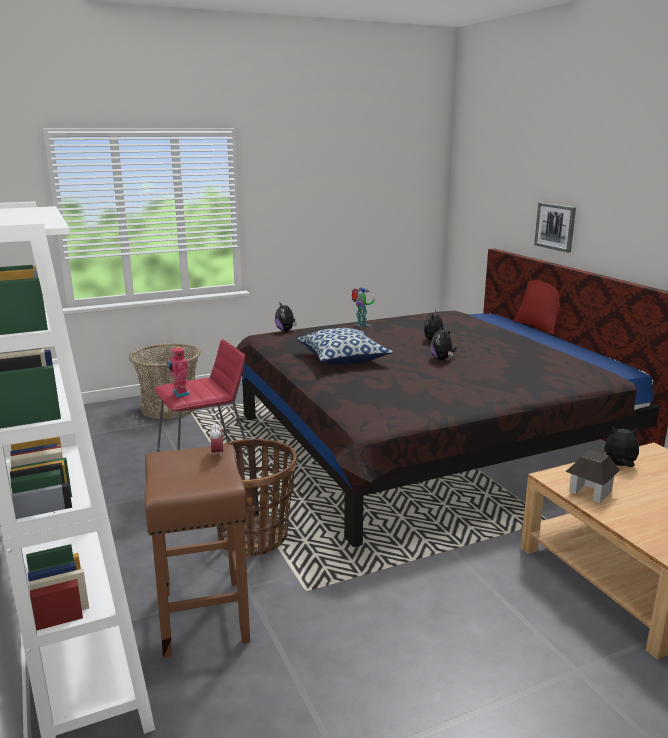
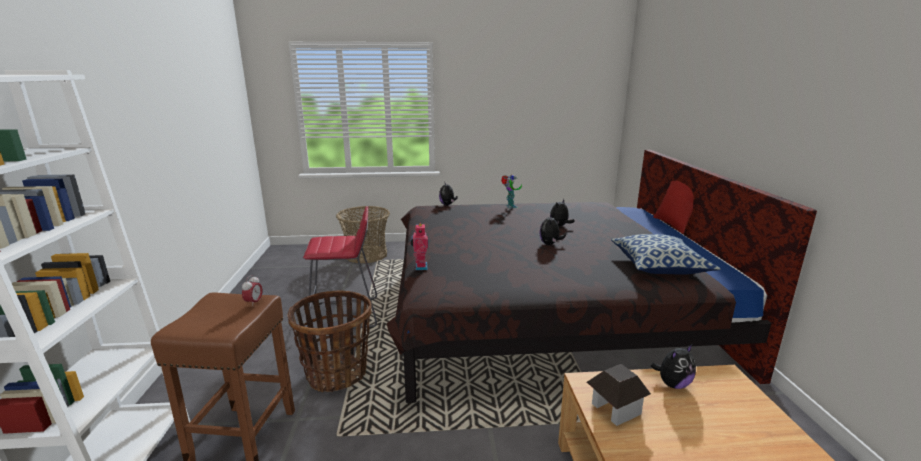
camera: 20 degrees right, 0 degrees up
(180, 394) = (319, 245): toy robot -> toy robot (420, 267)
(343, 358) = (465, 233): pillow -> pillow (659, 266)
(555, 226) = (699, 130): picture -> none
(619, 465) = (672, 384): plush toy -> plush toy turned 120 degrees clockwise

